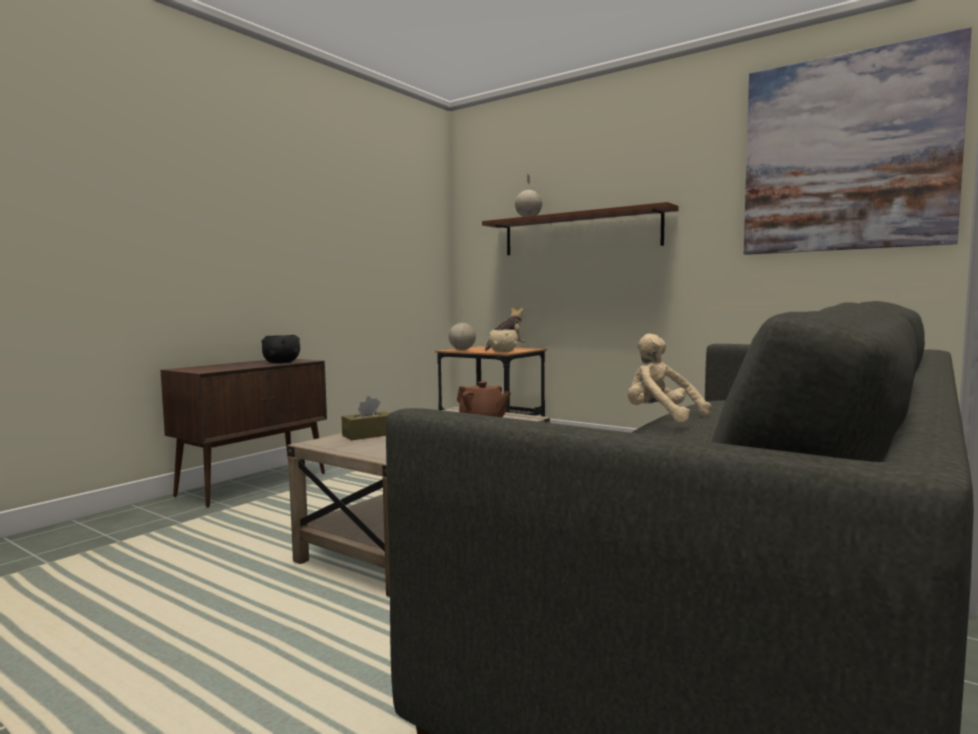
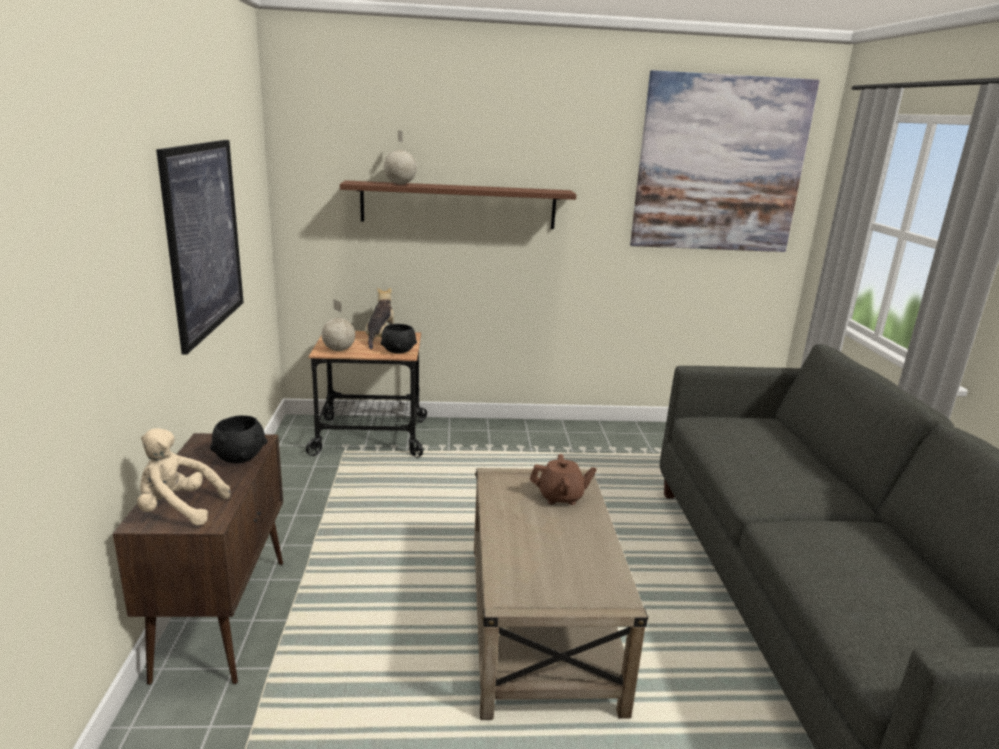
camera: 40 degrees left, 15 degrees up
(336, 237) = (204, 239): none -> picture
(368, 435) = (519, 563): brown tissue box -> none
(503, 351) = (398, 351): beige bowl -> black bowl
(660, 417) = (744, 479): beige plush toy -> beige plush toy (178, 509)

